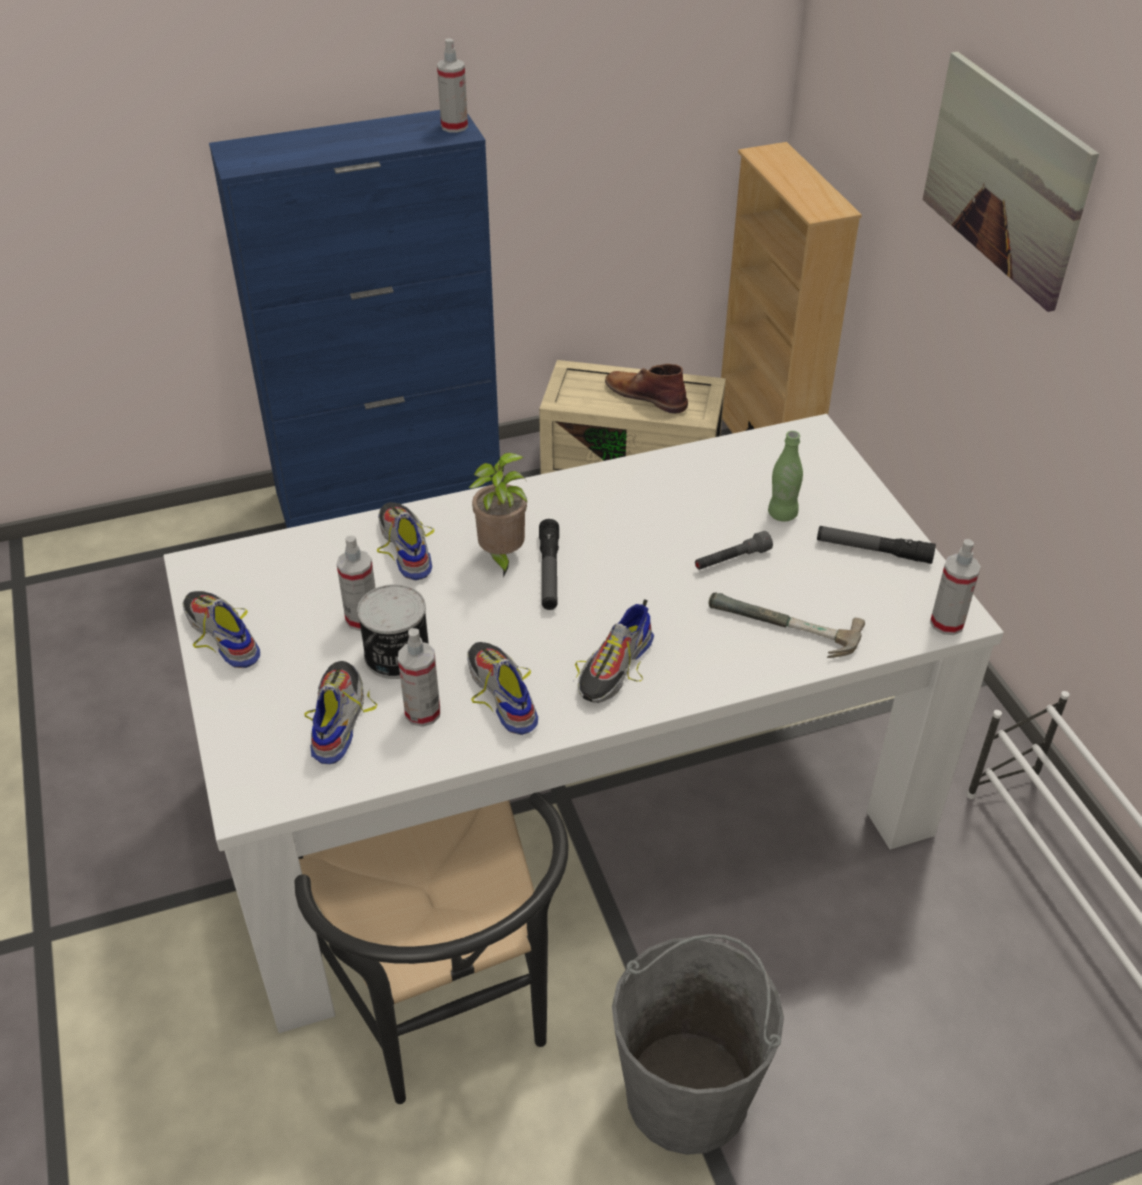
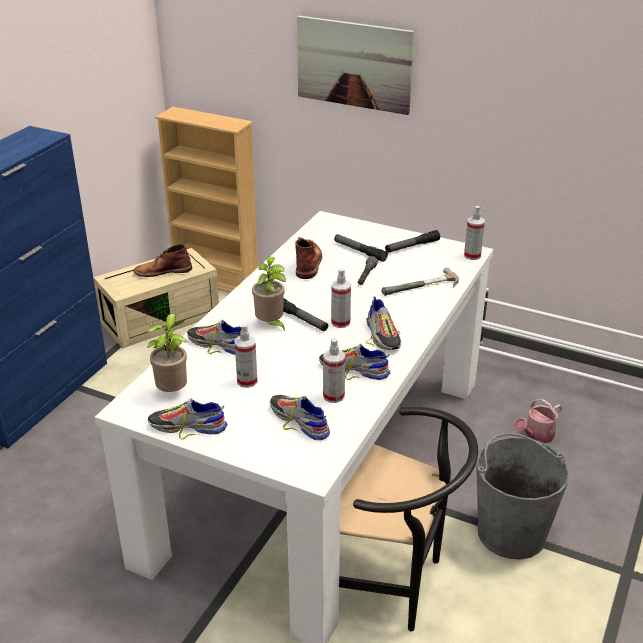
camera: 45 degrees left, 10 degrees down
(272, 577) = (173, 392): none -> potted plant
(397, 656) = (287, 384): can -> none
(454, 126) = (42, 134): spray bottle -> spray bottle (340, 322)
(686, 489) = (308, 262): none -> brown boot
(782, 514) = (359, 251): green bottle -> flashlight
(922, 986) = (536, 436): none -> watering can

